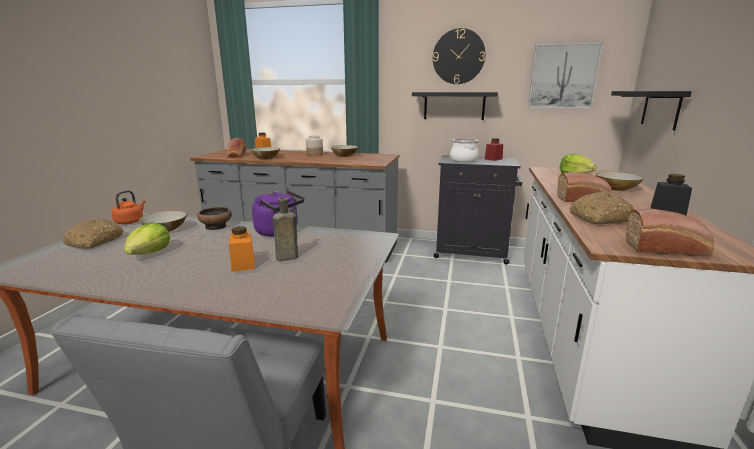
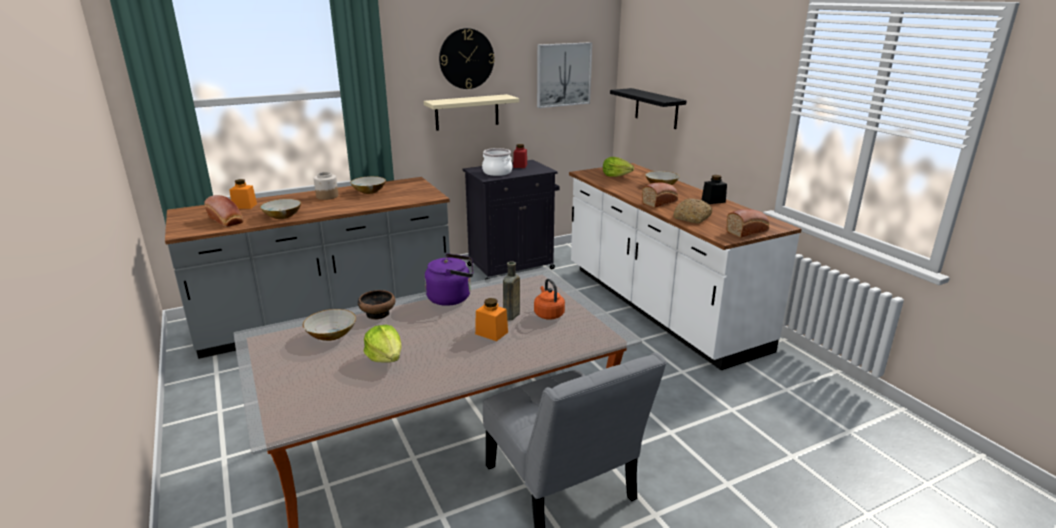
camera: 40 degrees left, 5 degrees up
(95, 241) = (290, 372): bread -> none
(130, 221) = (261, 343): orange kettle -> orange kettle (548, 314)
(454, 105) = (467, 112): black shelf -> beige shelf

